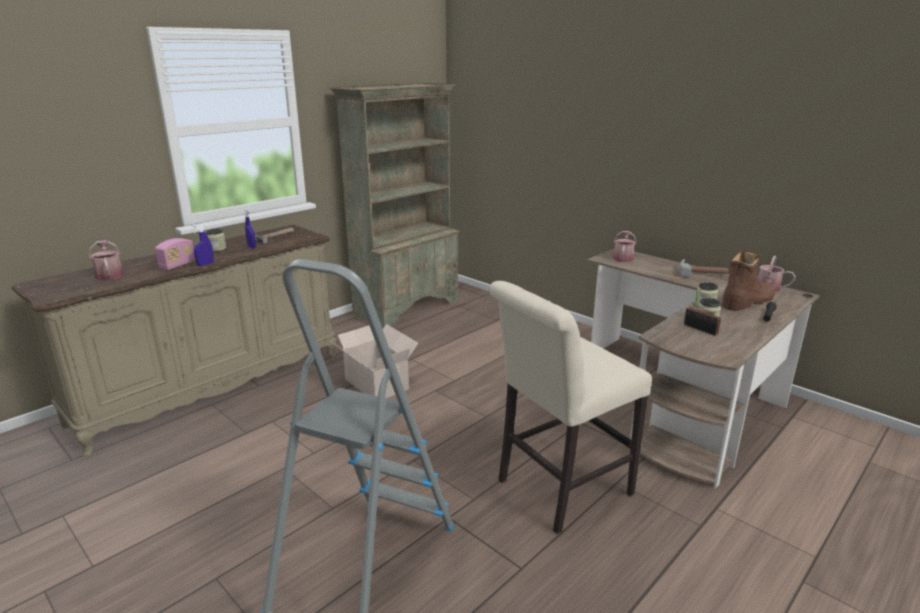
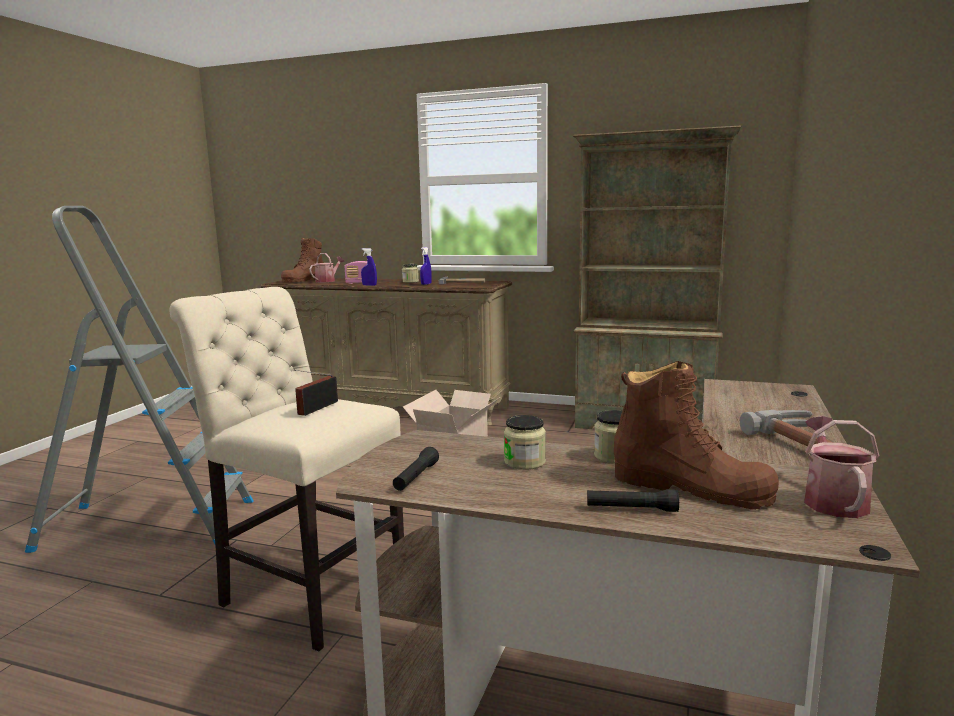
camera: 65 degrees right, 10 degrees down
(70, 283) = (304, 280): none -> brown boot
(623, 258) = (760, 393): watering can -> none
(702, 330) = (481, 461): radio -> radio (315, 408)
(721, 347) = (416, 477): none -> black flashlight

